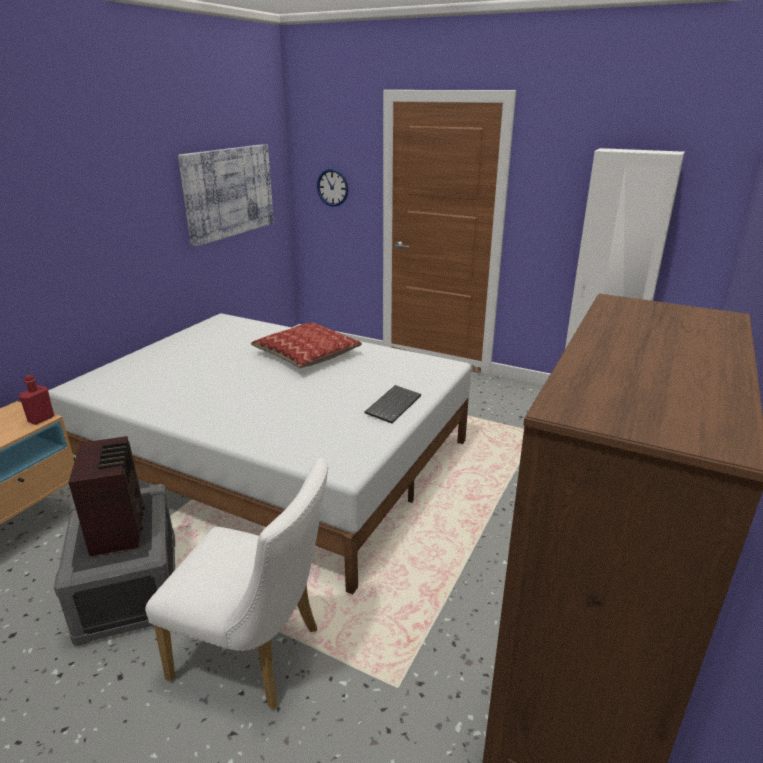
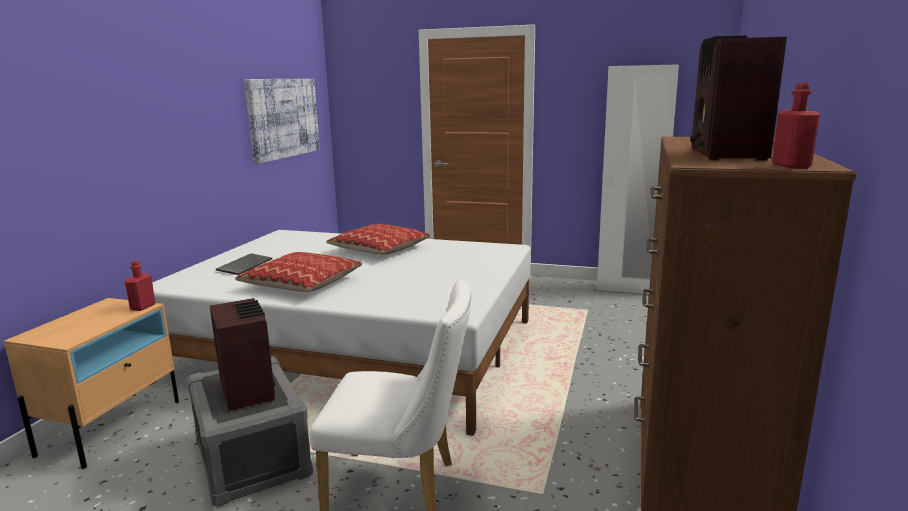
camera: 10 degrees left, 10 degrees down
(206, 400) = (302, 283): none -> pillow
(332, 187) = (372, 117): wall clock -> none
(393, 405) = (477, 273): keyboard -> keyboard (244, 265)
(631, 376) = (726, 154): none -> radio
(689, 435) = (791, 165): none -> red bottle

